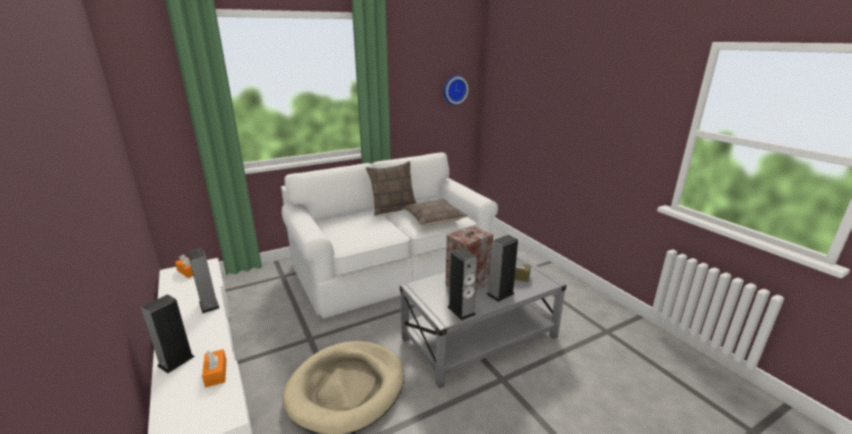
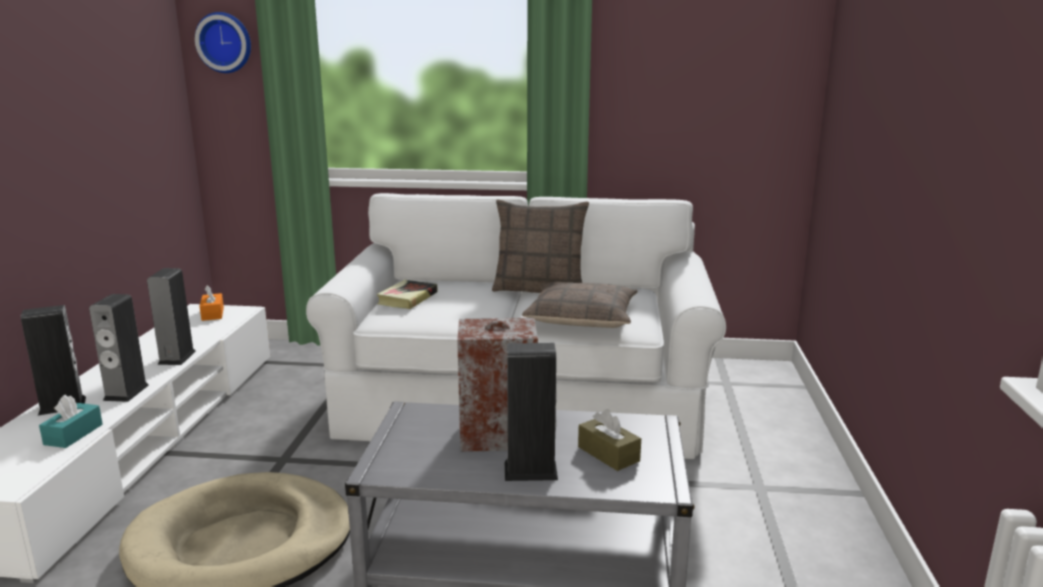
camera: 35 degrees right, 5 degrees down
(216, 373) = (73, 434): orange tissue box -> turquoise tissue box
(340, 230) = (407, 298): none -> book
(454, 90) = (754, 77): wall clock -> wall clock (225, 42)
(461, 310) = (422, 470): speaker -> speaker (126, 392)

